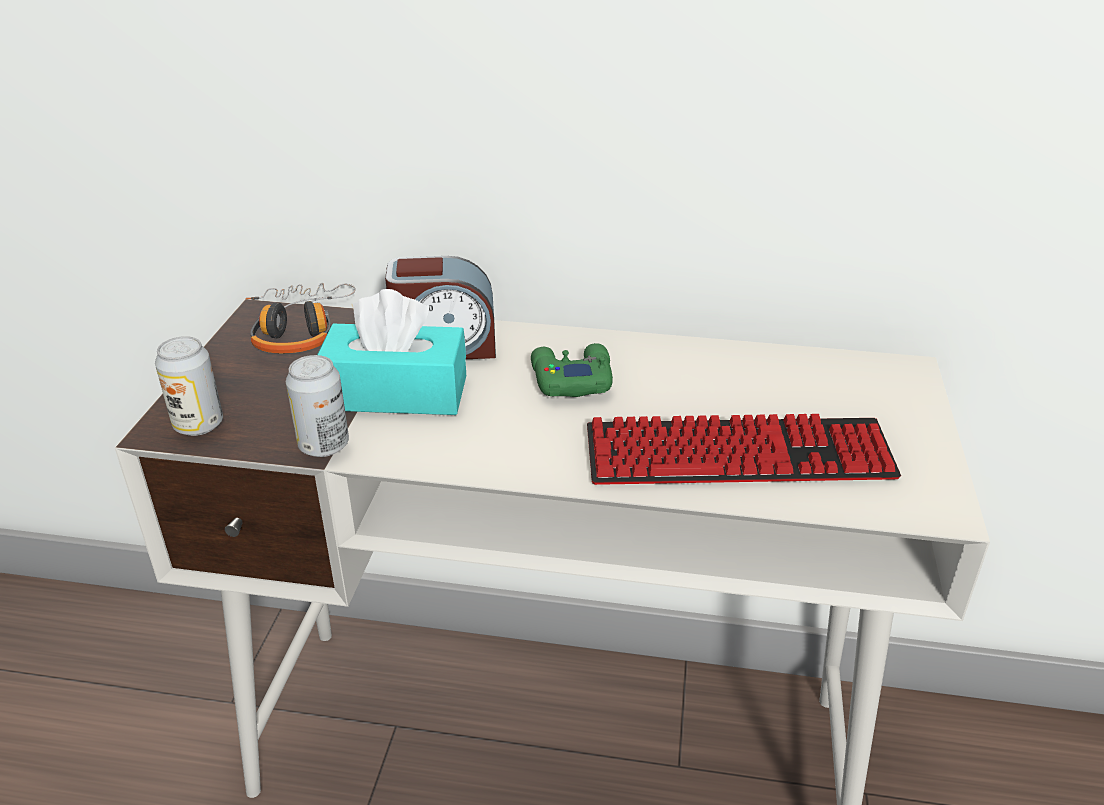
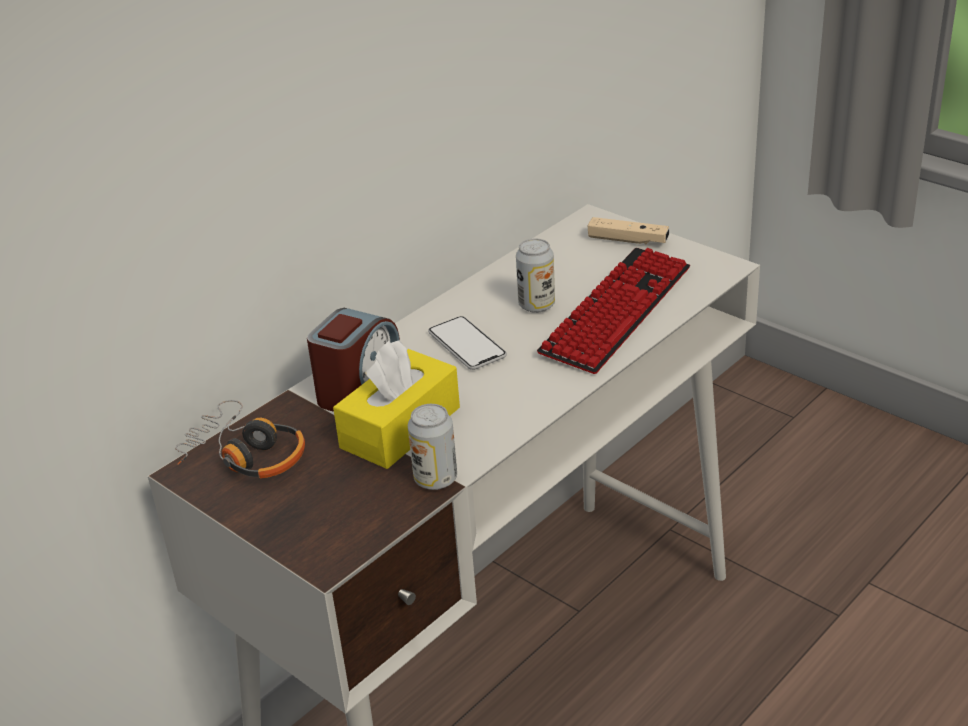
camera: 55 degrees left, 0 degrees up
(198, 425) = (340, 539): can -> can (536, 305)
(396, 393) = (400, 427): turquoise tissue box -> yellow tissue box
(571, 379) = (467, 345): green game controller -> phone
(898, 411) = (628, 240): none -> beige game controller

